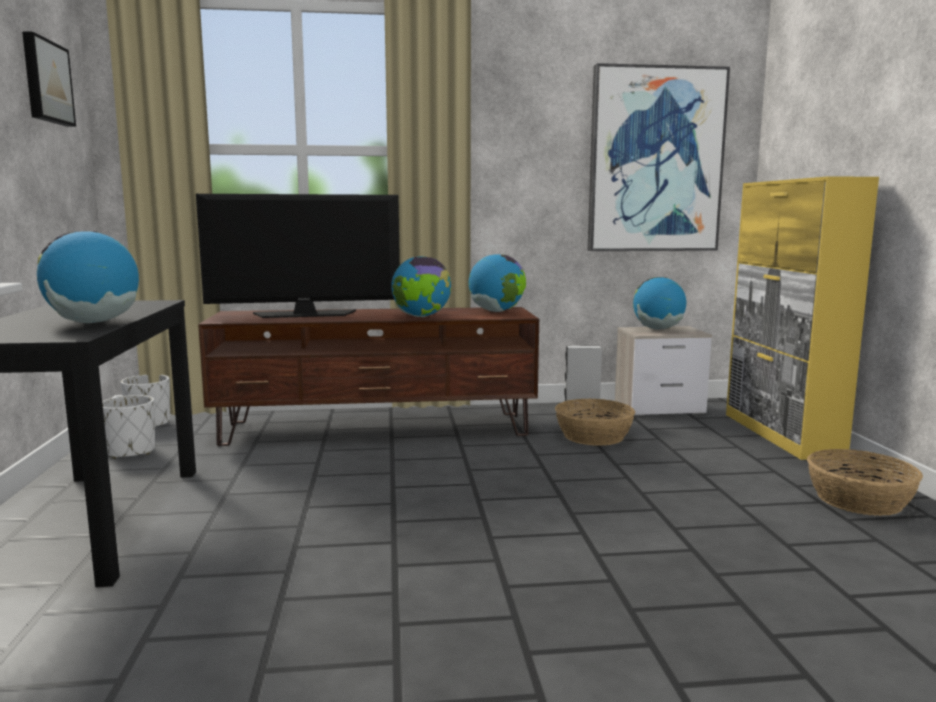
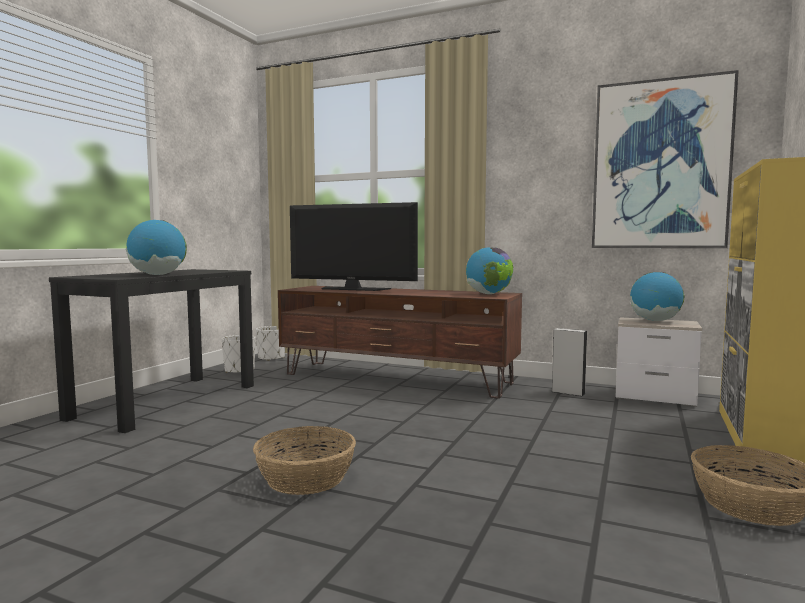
camera: 30 degrees right, 5 degrees down
(46, 82) = (218, 142): picture -> none
(421, 316) = (422, 293): globe -> none
(593, 436) = (553, 407): basket -> basket (305, 478)

